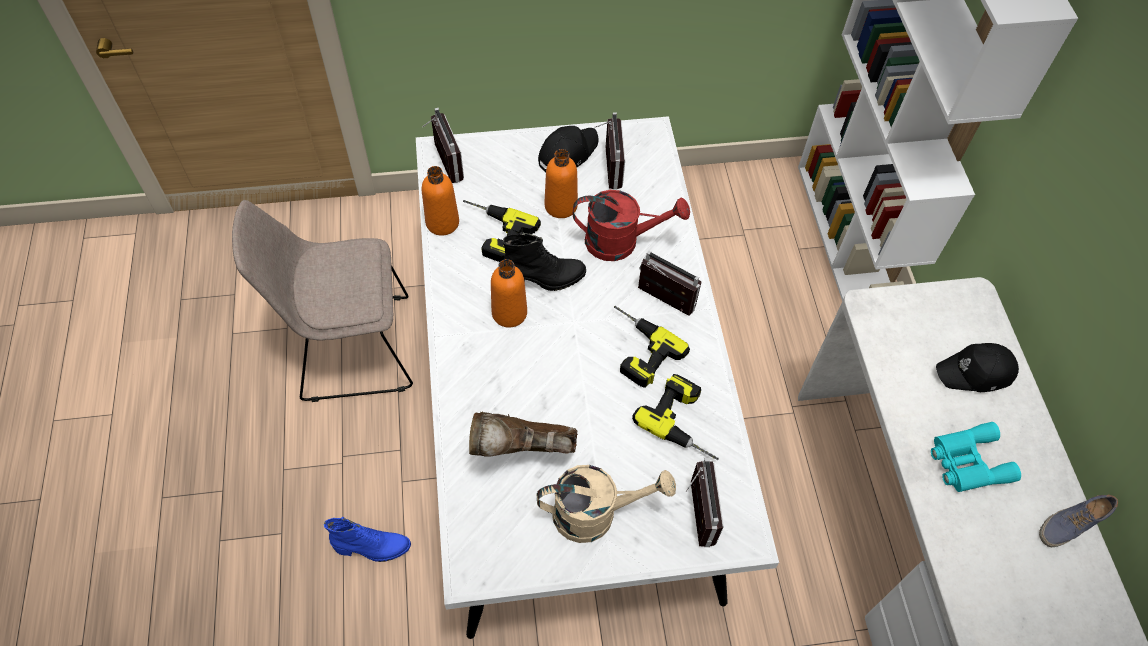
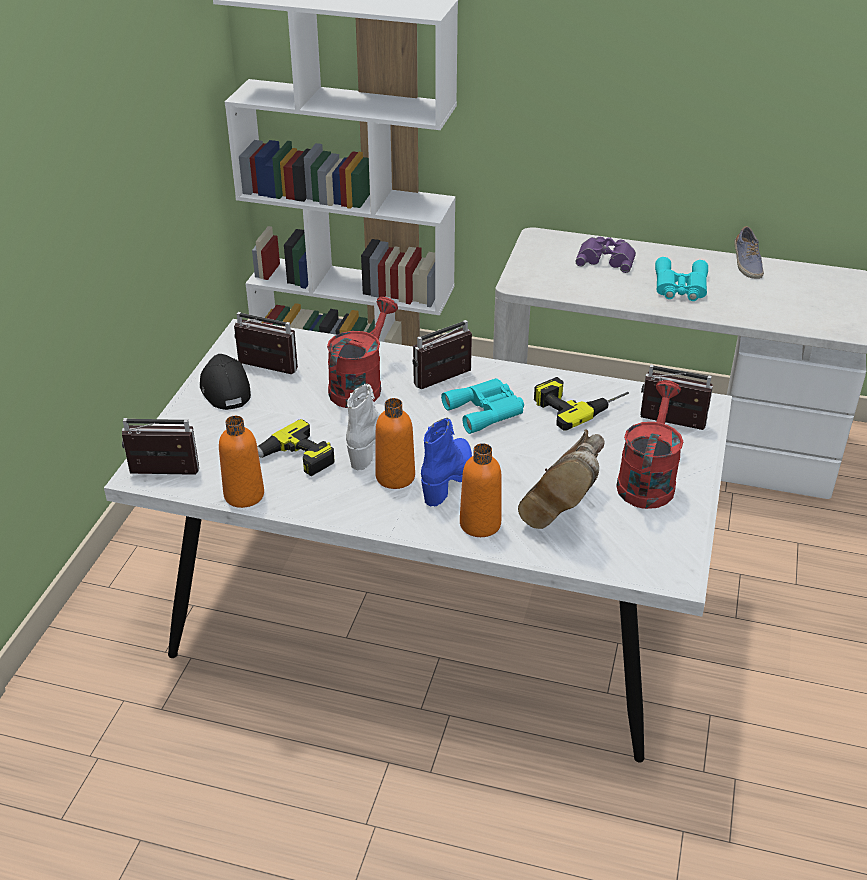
camera: 65 degrees left, 20 degrees down
(350, 347) = (217, 776): beige chair -> none
(372, 548) = (502, 823): blue boot -> blue boot (448, 479)
(545, 279) = (371, 443): black boot -> white boot
(561, 206) = (287, 410): orange bottle -> orange bottle (480, 524)
(596, 513) = (647, 480): beige watering can -> red watering can
(635, 349) = (486, 410): power drill -> turquoise binoculars
(976, 373) = (606, 259): black cap -> purple binoculars

